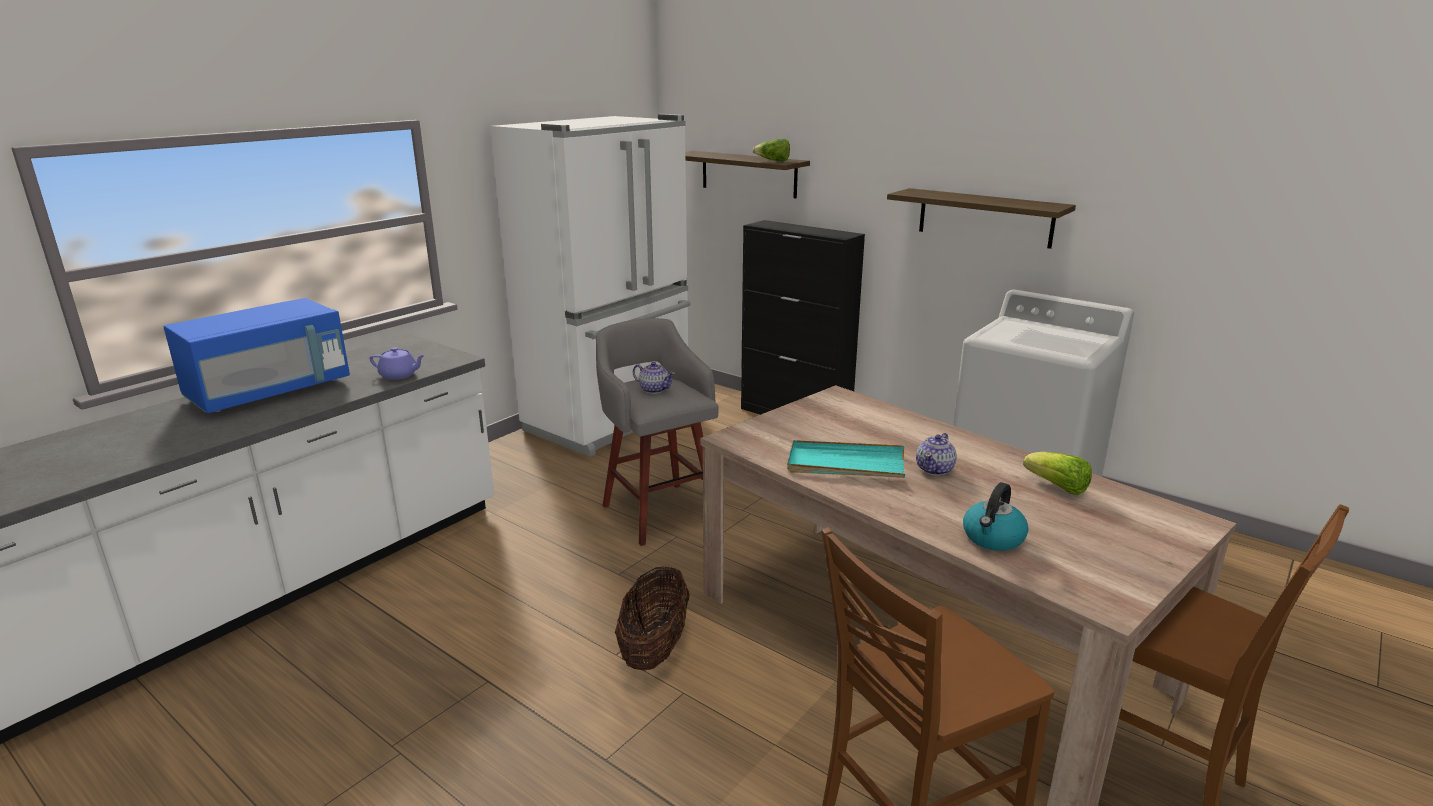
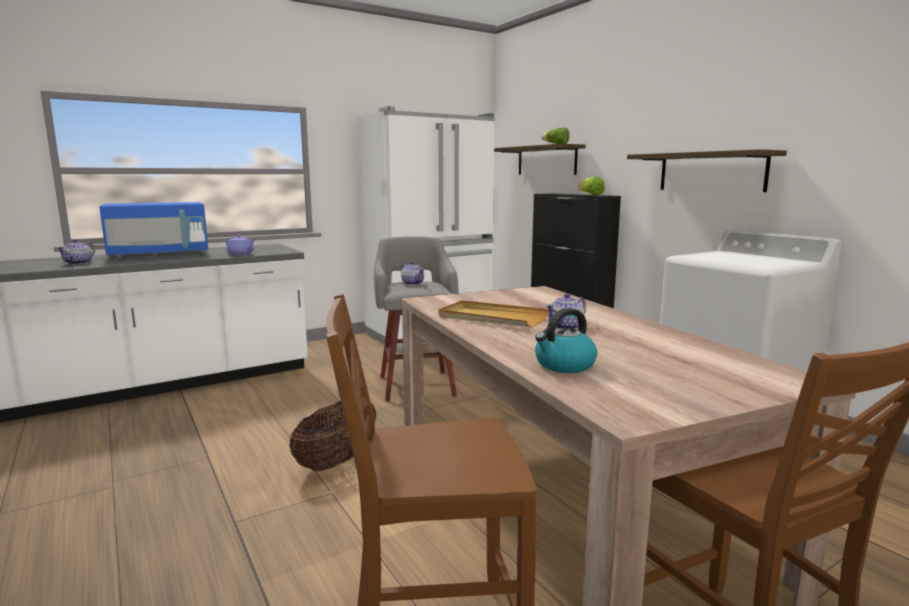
camera: 20 degrees right, 10 degrees down
(173, 435) = (79, 263): none -> teapot
(845, 464) = (492, 318): turquoise tray -> beige tray
(1057, 487) = (672, 346): lettuce -> lettuce (590, 195)

